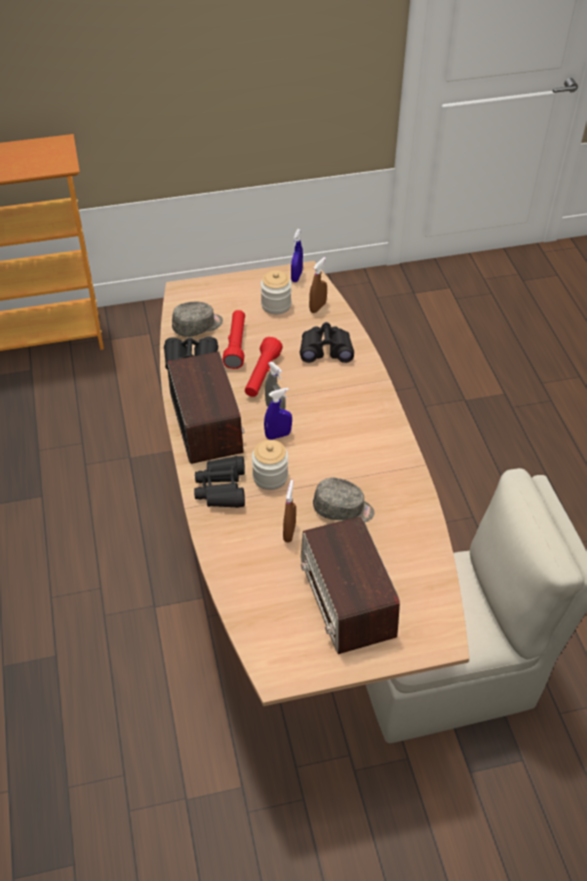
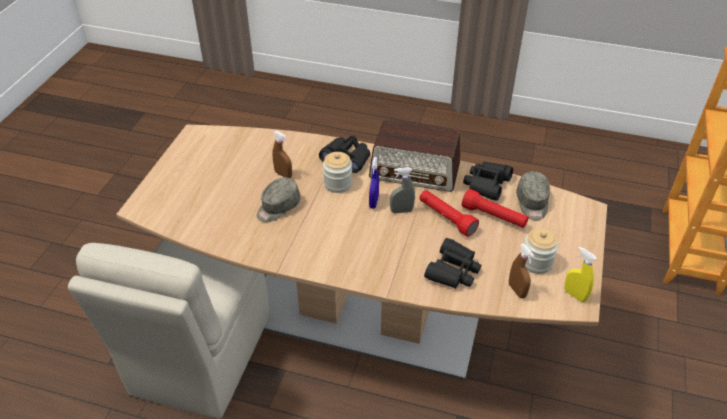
camera: 120 degrees right, 5 degrees down
(296, 276) = (574, 295): blue spray bottle -> yellow spray bottle
(347, 599) = (210, 179): radio -> none

